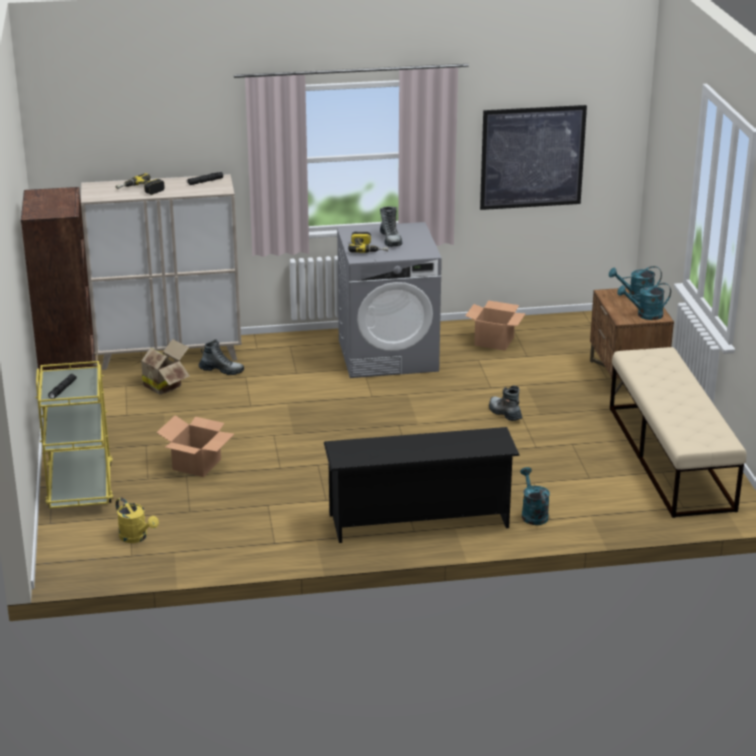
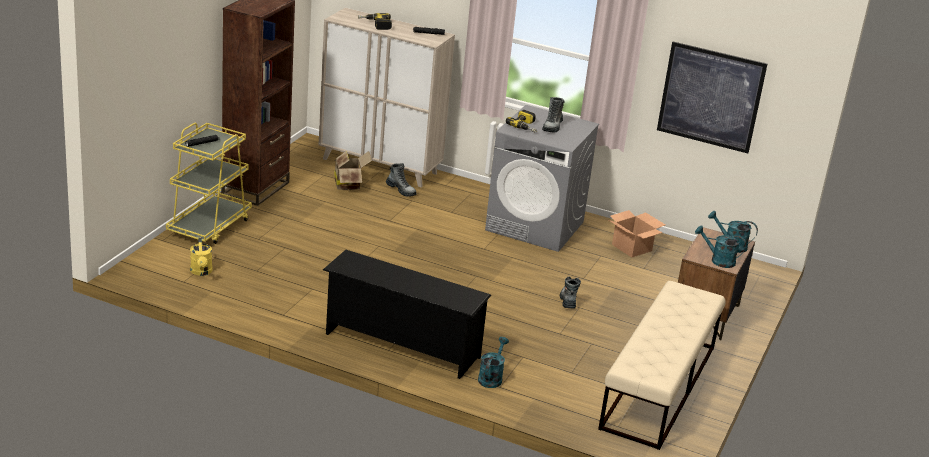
camera: 30 degrees right, 0 degrees up
(196, 464) = (302, 243): cardboard box -> none

